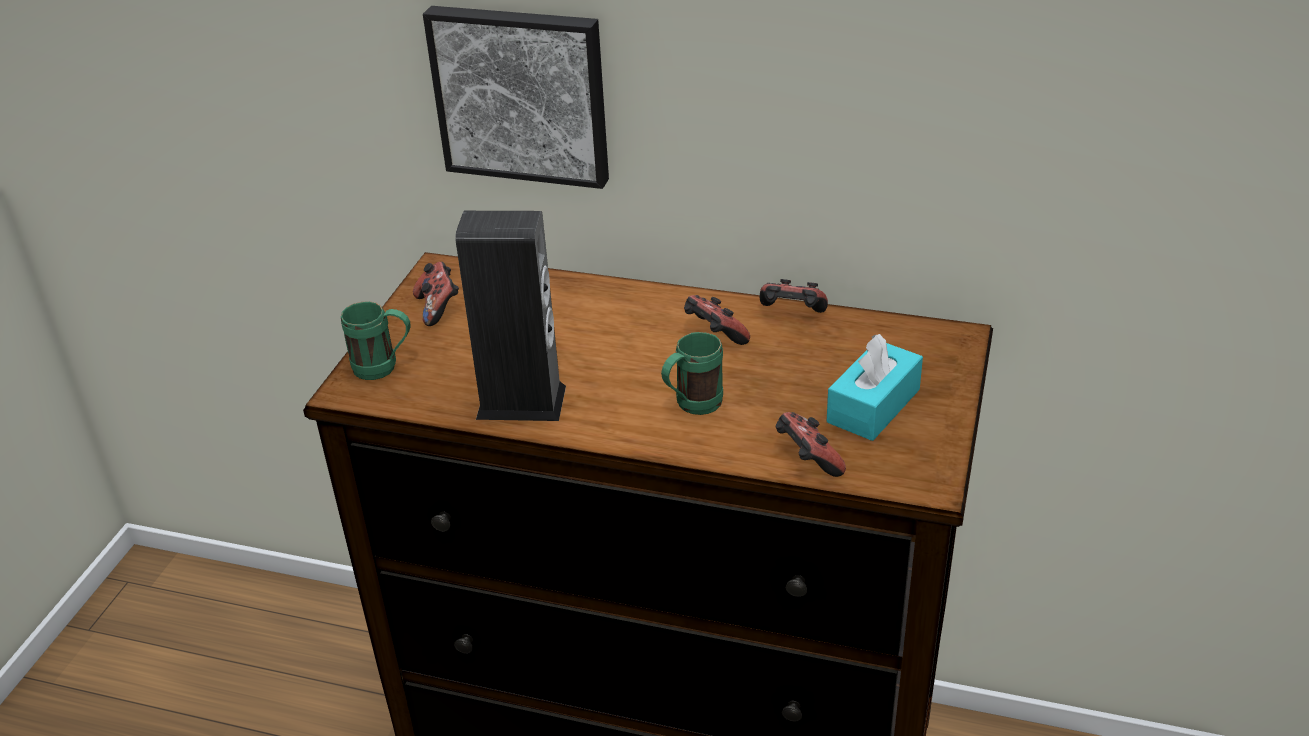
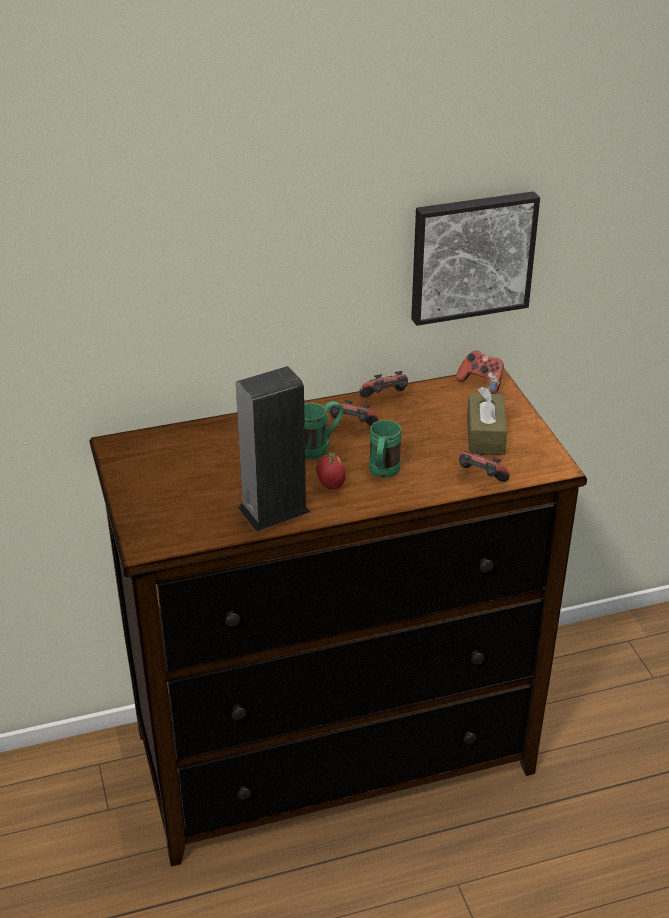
camera: 35 degrees left, 0 degrees up
(384, 368) = (155, 523): green mug -> green mug (319, 448)
(438, 308) = (147, 471): game controller -> game controller (481, 383)
(522, 94) = (169, 294): picture -> picture (471, 256)
(614, 398) = (330, 485): none -> apple
(873, 406) = (485, 435): turquoise tissue box -> brown tissue box

